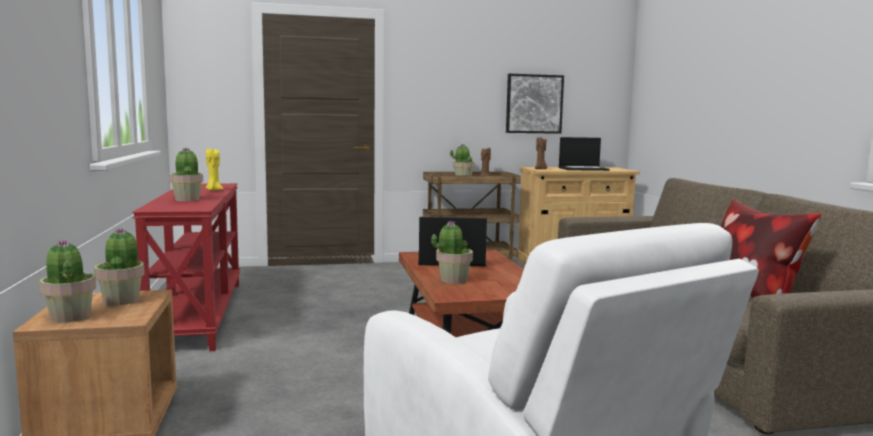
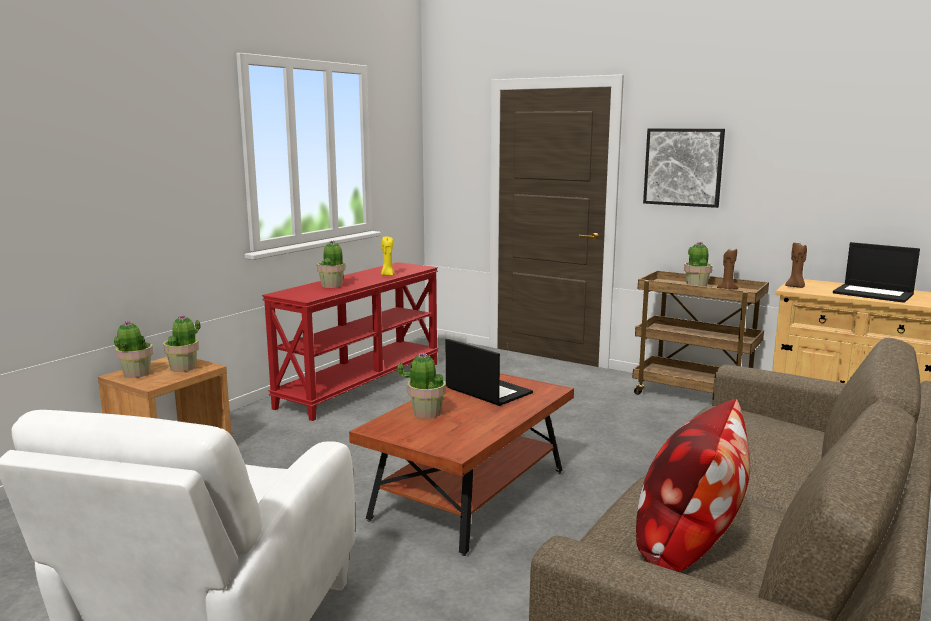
camera: 45 degrees right, 5 degrees up
(534, 104) = (821, 191): picture -> picture (683, 167)

